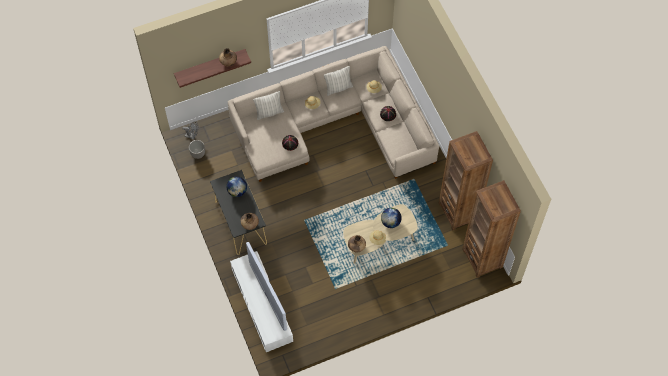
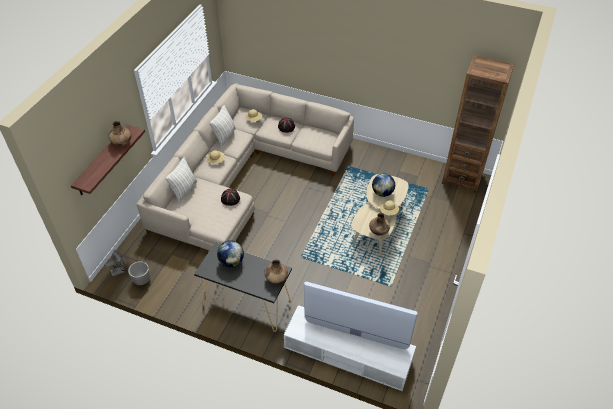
camera: 45 degrees left, 15 degrees down
(458, 212) = (406, 163): brown bookcase -> none

